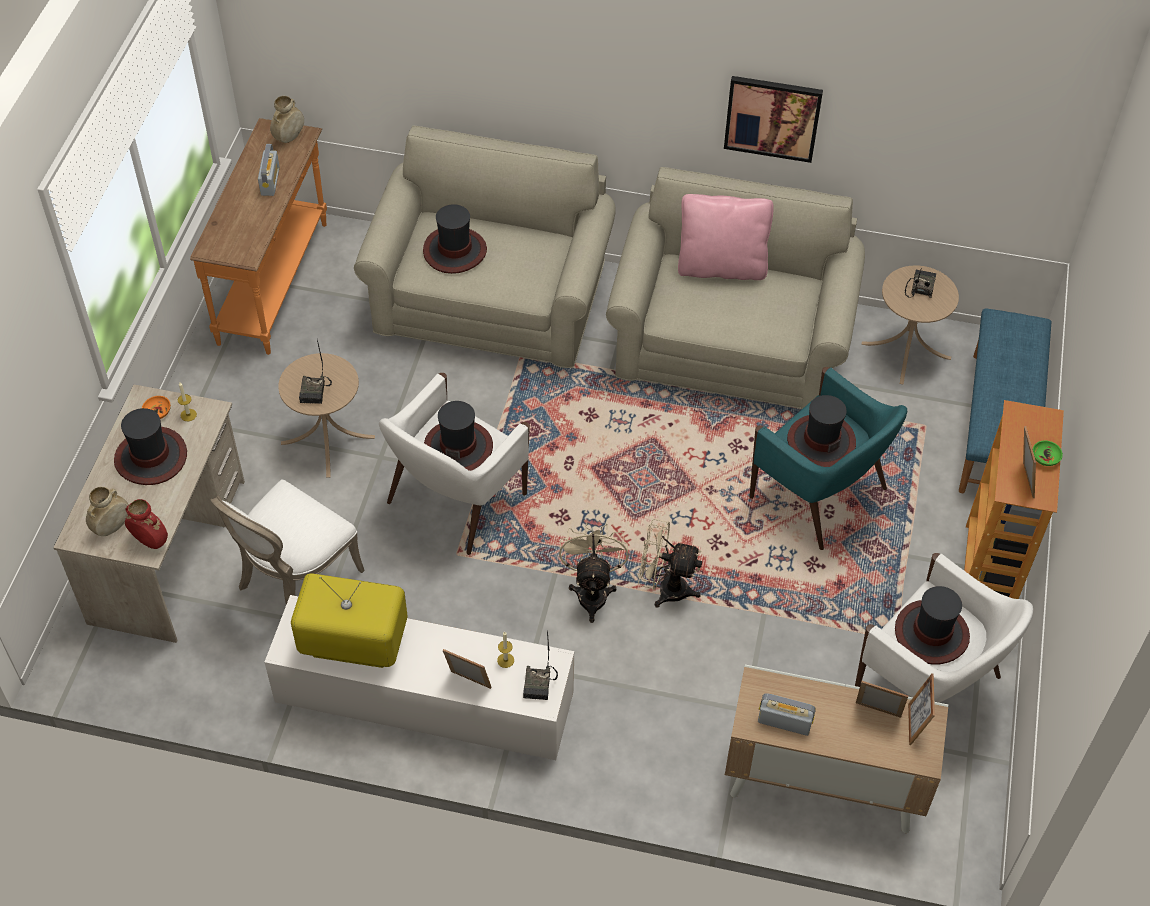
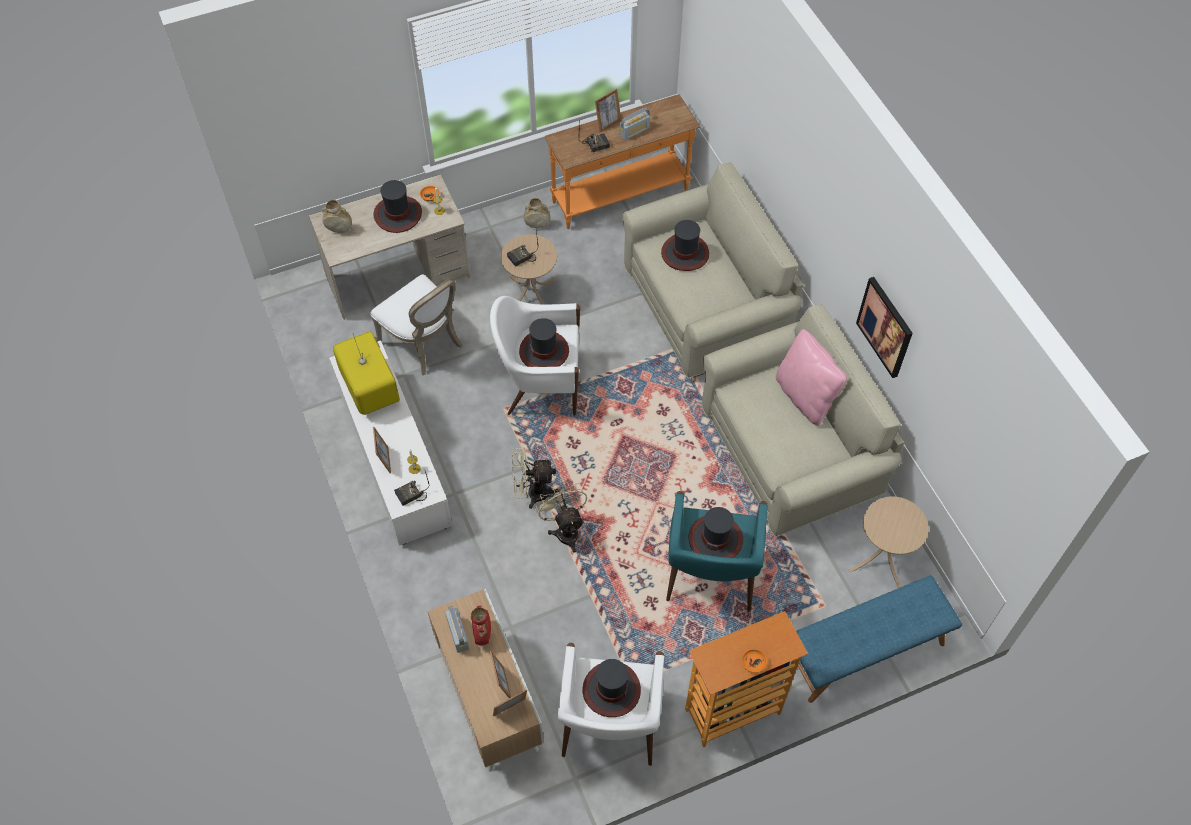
camera: 55 degrees right, 5 degrees up
(151, 541) = (344, 251): red vase -> red vase (483, 634)
(289, 138) = (676, 117): beige vase -> beige vase (537, 225)
(294, 579) = (424, 344): white chair -> white chair turned 135 degrees counterclockwise
(592, 592) = (532, 493): beige fan -> beige fan turned 150 degrees counterclockwise
(920, 287) = (900, 521): radio -> radio (596, 144)
(1022, 480) = (720, 659): picture frame -> picture frame (608, 124)
(1045, 457) = (753, 663): green bowl -> orange bowl

